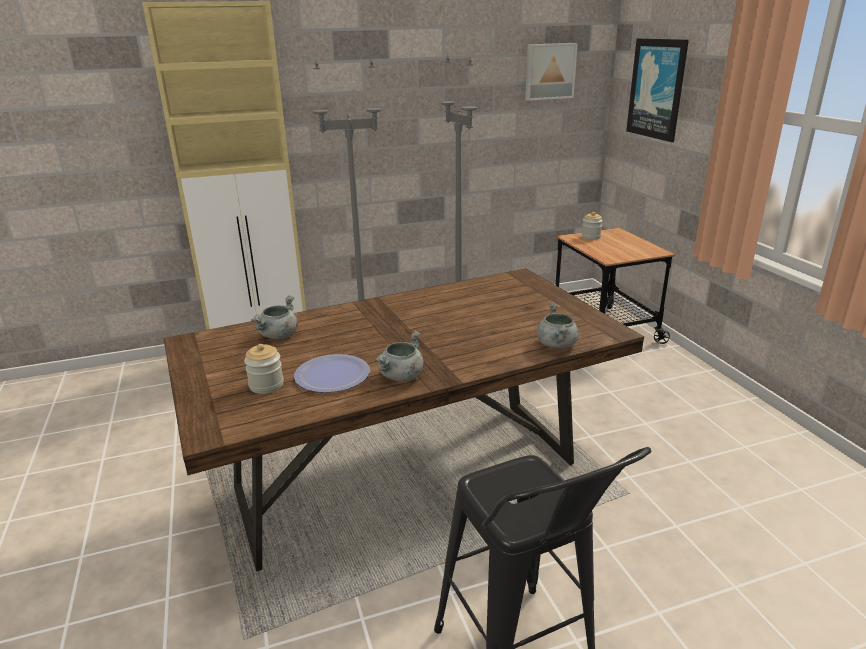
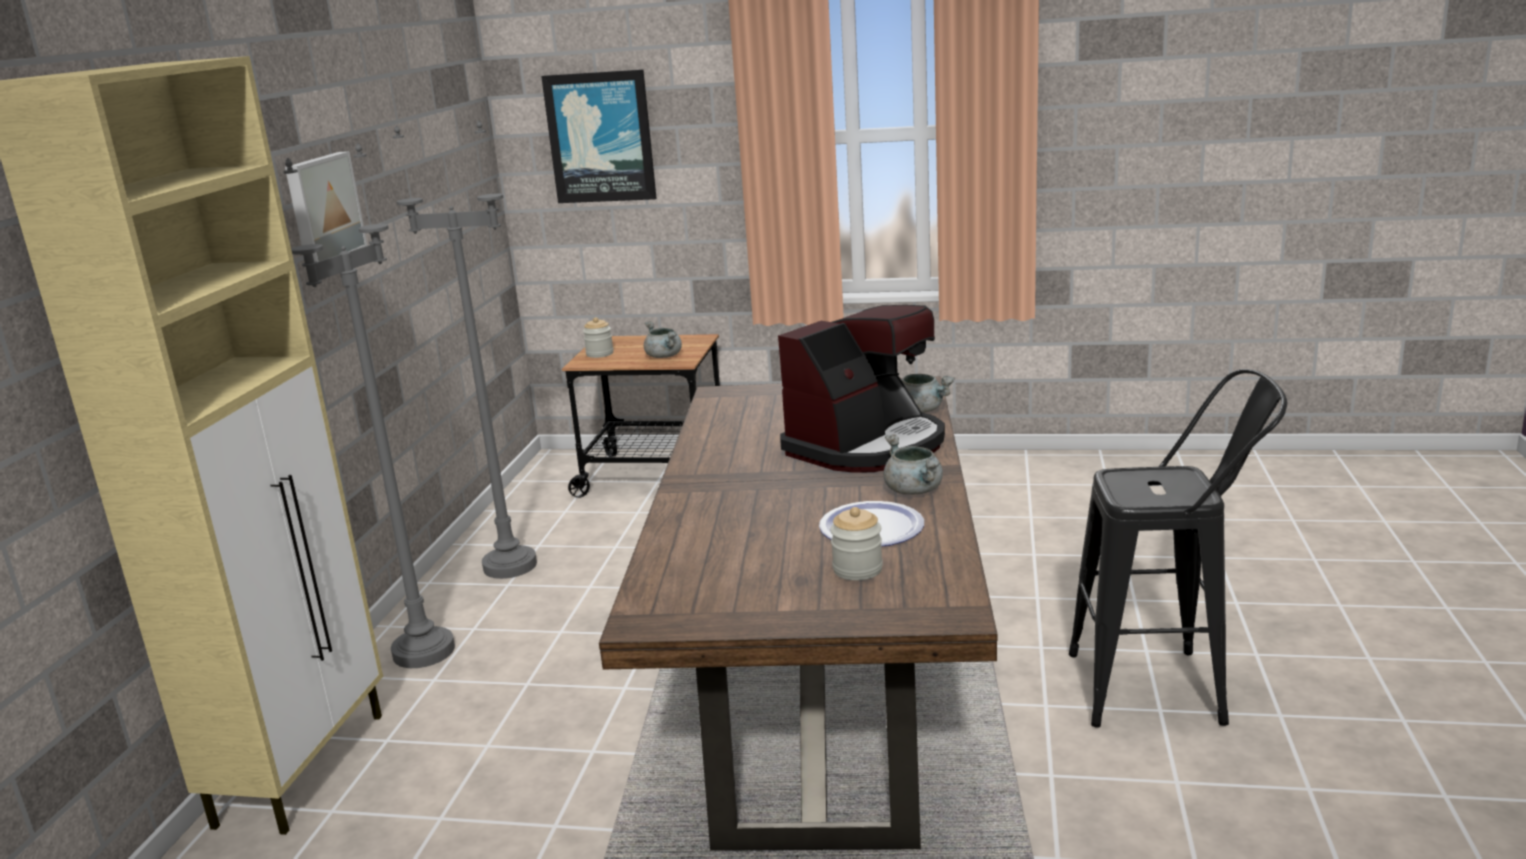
camera: 60 degrees left, 5 degrees down
(278, 336) = (710, 550): grey cooking pot -> grey cooking pot (664, 356)
(470, 342) = (867, 446): none -> coffee machine
(549, 71) = (448, 136): picture -> picture (322, 209)

